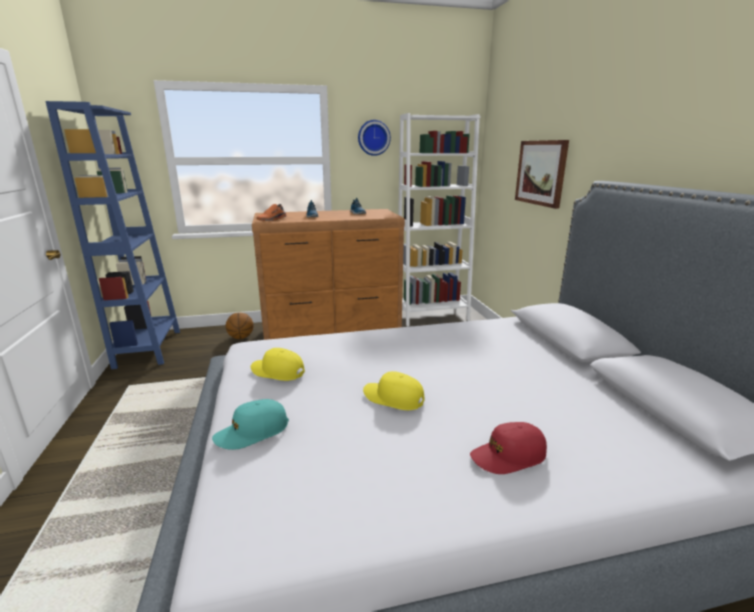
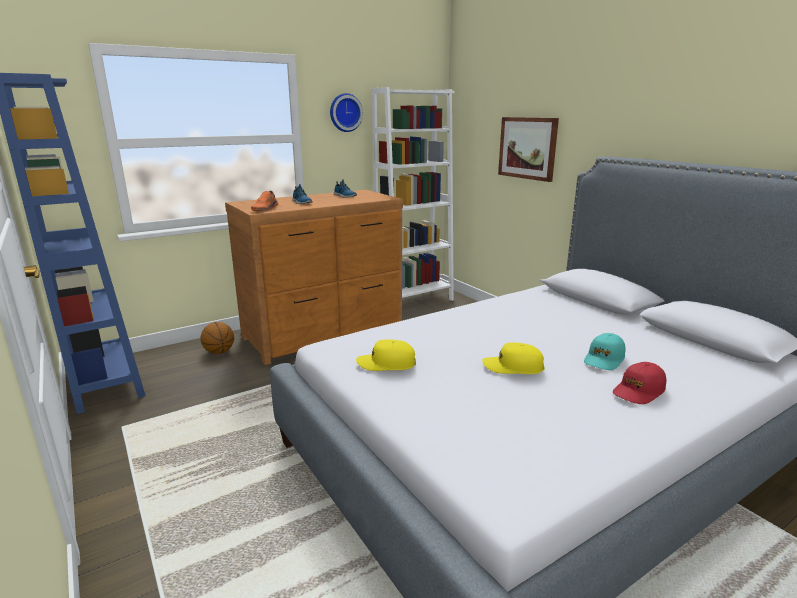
camera: 20 degrees left, 0 degrees up
(252, 432) = (423, 416): turquoise cap -> turquoise cap (604, 359)

